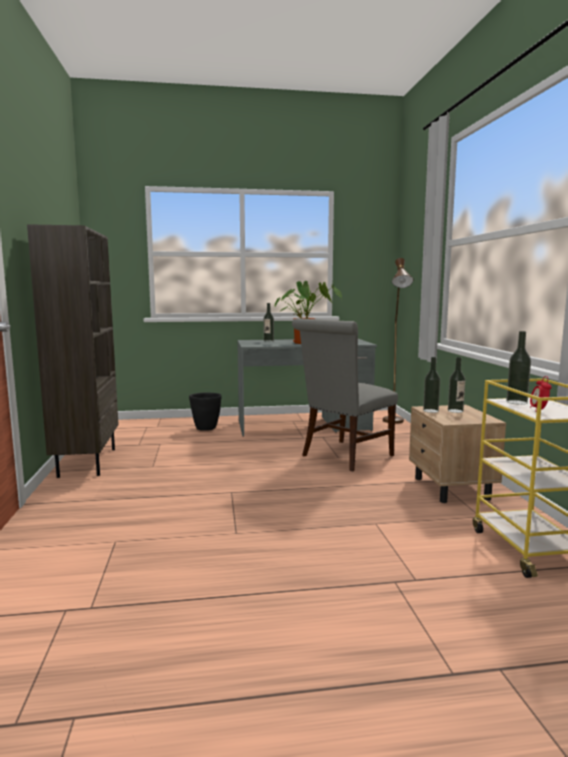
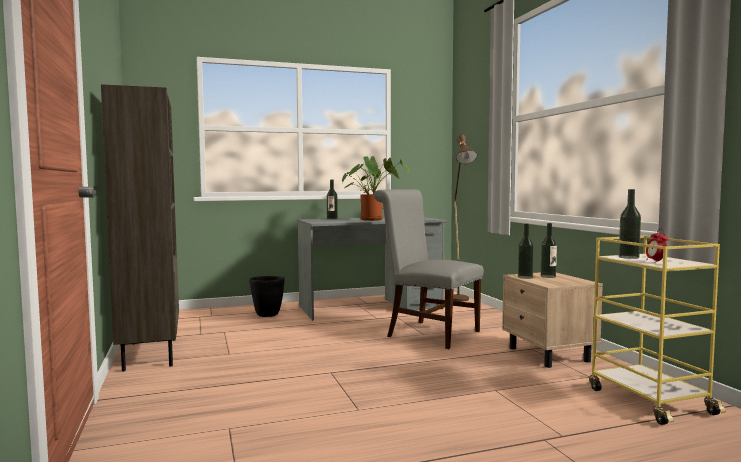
camera: 10 degrees left, 5 degrees down
(343, 456) = (428, 333): grey chair -> grey chair turned 90 degrees clockwise

